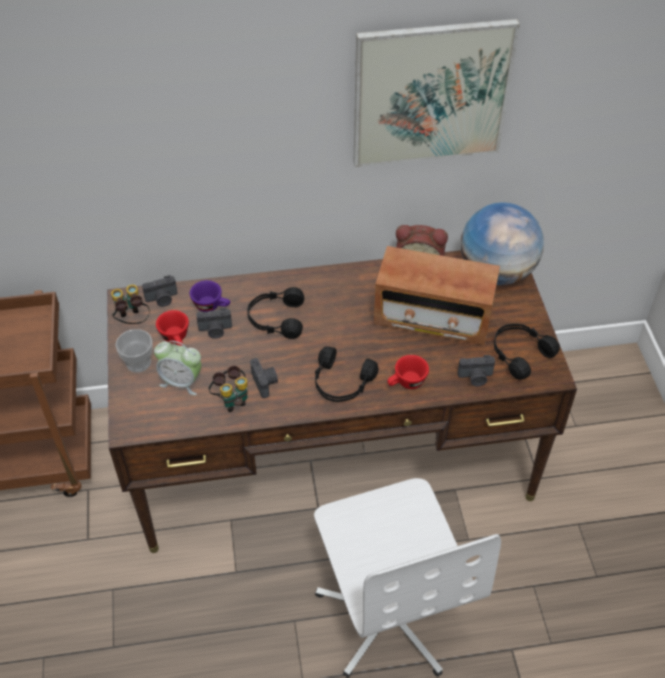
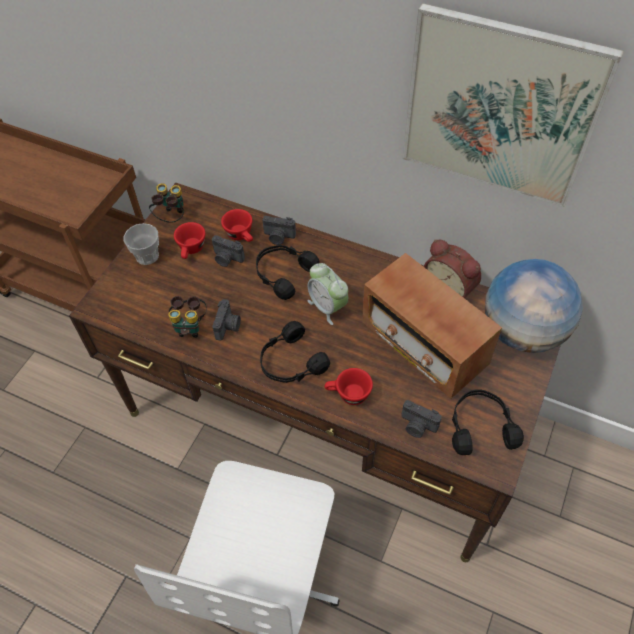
camera: 35 degrees right, 5 degrees up
(162, 299) = (208, 211): camera -> camera (278, 237)
(181, 382) = (165, 289): alarm clock -> alarm clock (327, 307)
(212, 306) = (241, 236): purple cup -> red cup

